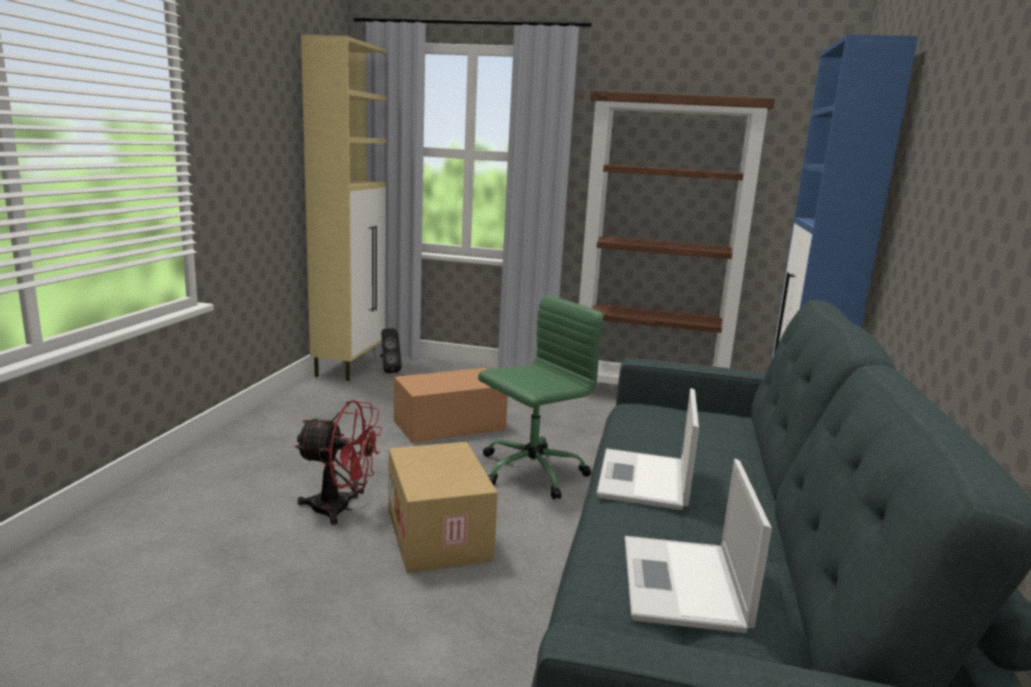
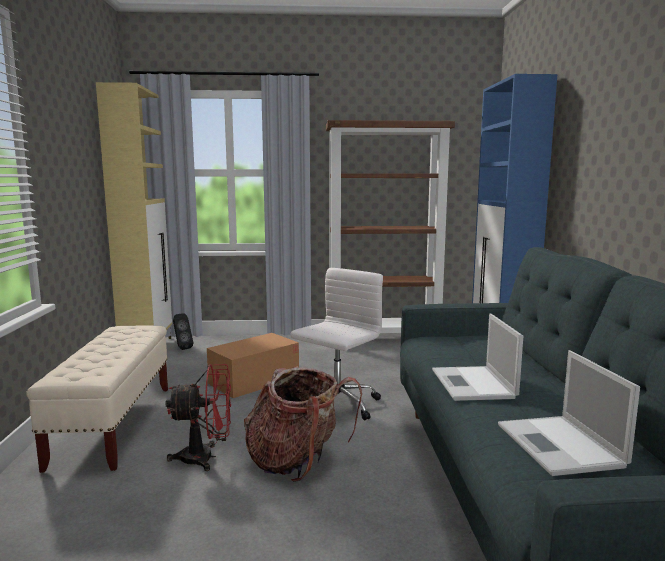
camera: 15 degrees left, 5 degrees down
(265, 452) = (114, 425): none -> beige bench
(440, 535) = (298, 462): cardboard box -> backpack
(530, 472) = (336, 404): green office chair -> white office chair

